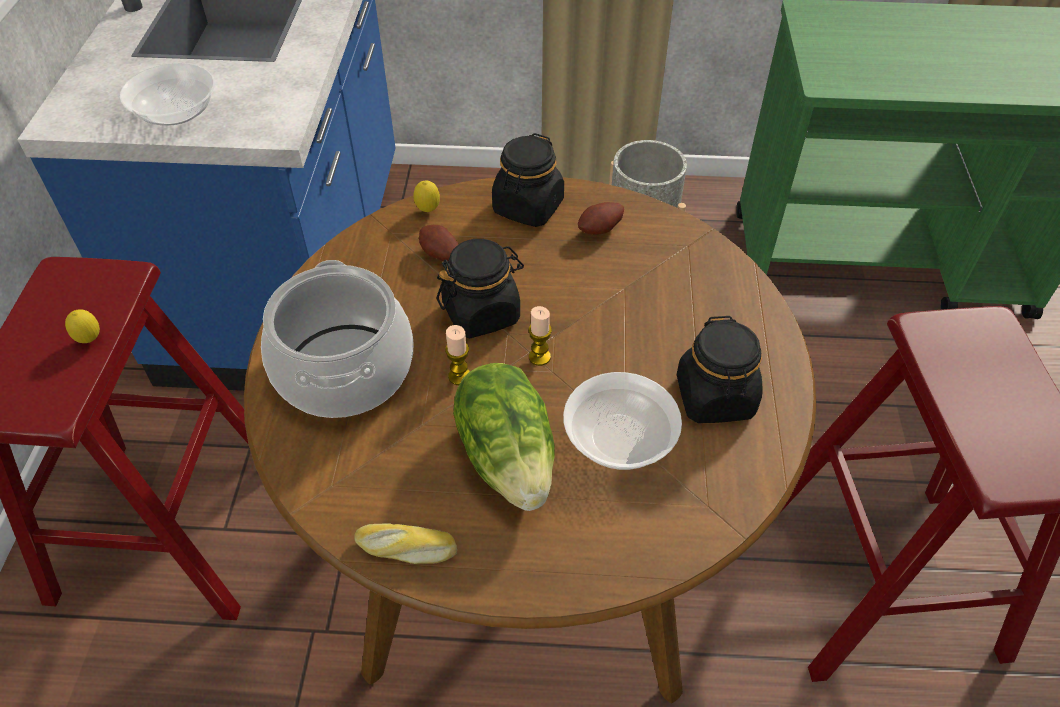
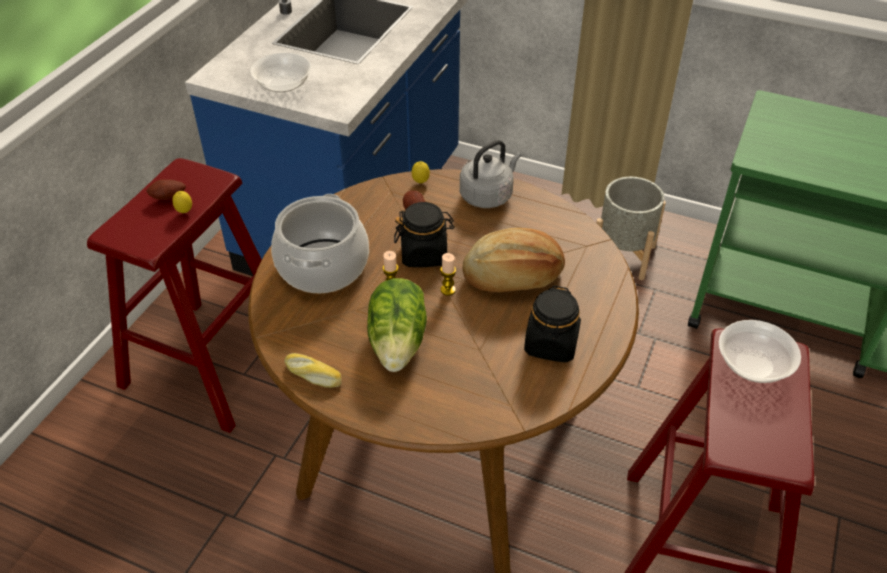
camera: 20 degrees right, 5 degrees down
(528, 207) = (488, 195): black jar -> grey kettle
(601, 230) = (530, 222): potato -> potato (168, 198)
(617, 314) = (513, 277): none -> bread
(619, 439) = (474, 352): bowl -> bowl (753, 365)

